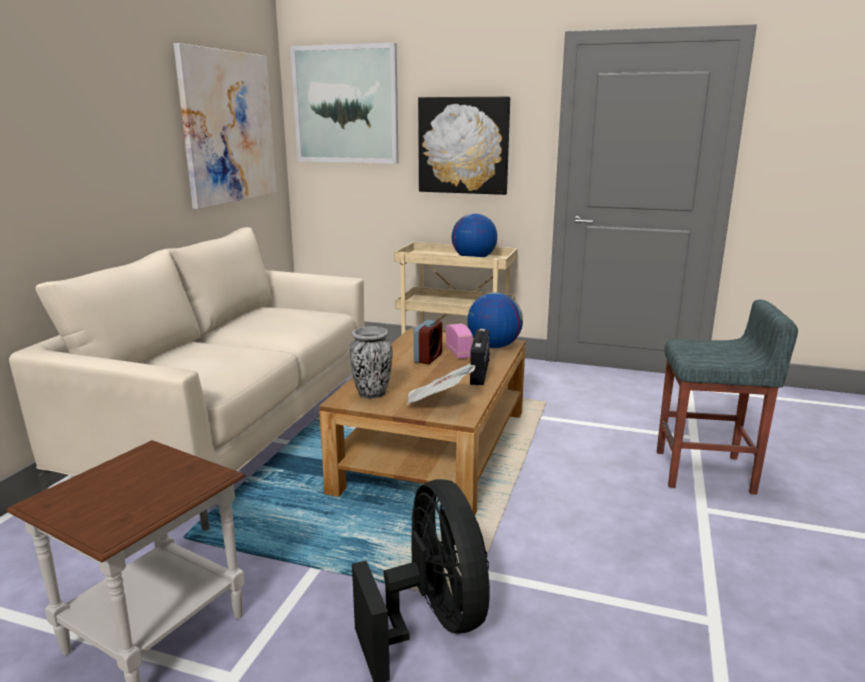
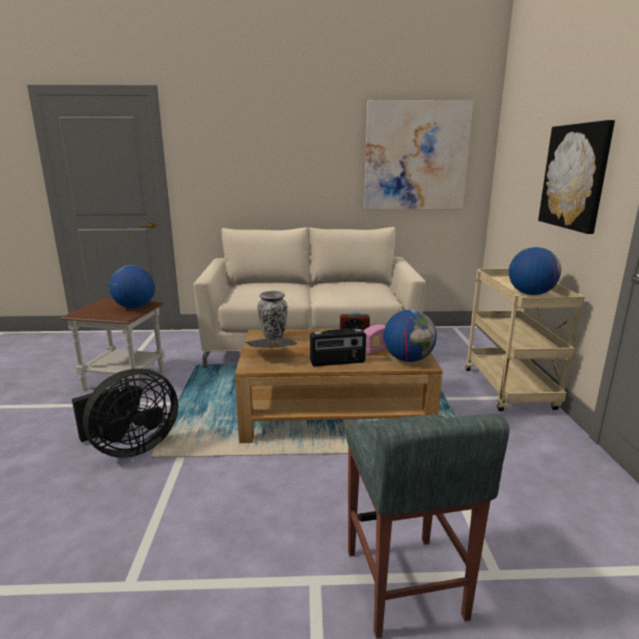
camera: 70 degrees right, 0 degrees up
(154, 465) = (134, 307): none -> globe
(345, 105) = (520, 137): picture -> none

